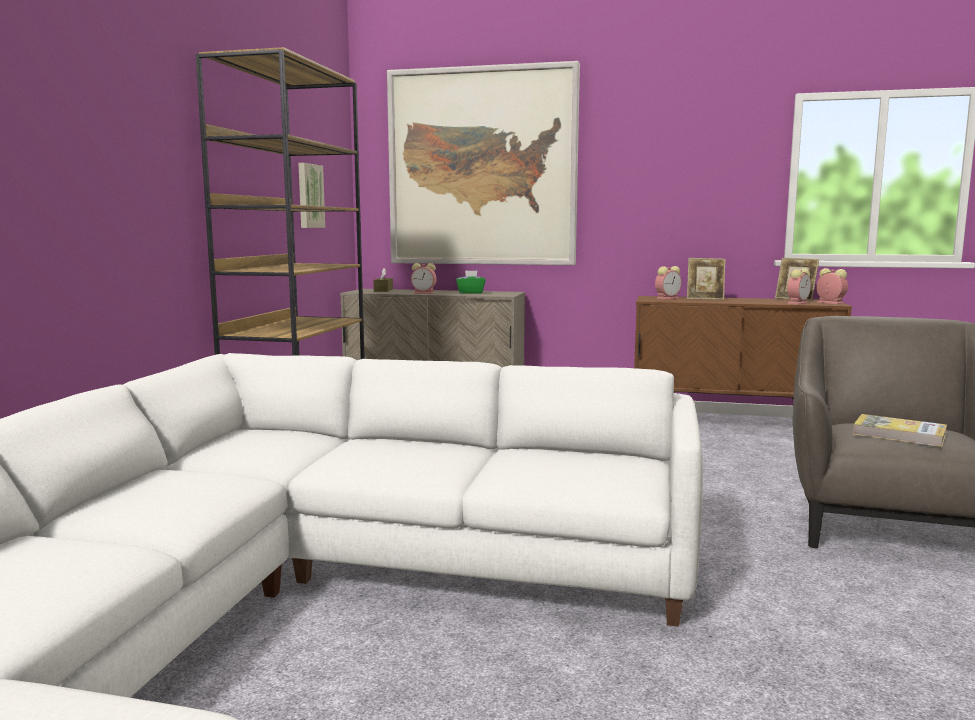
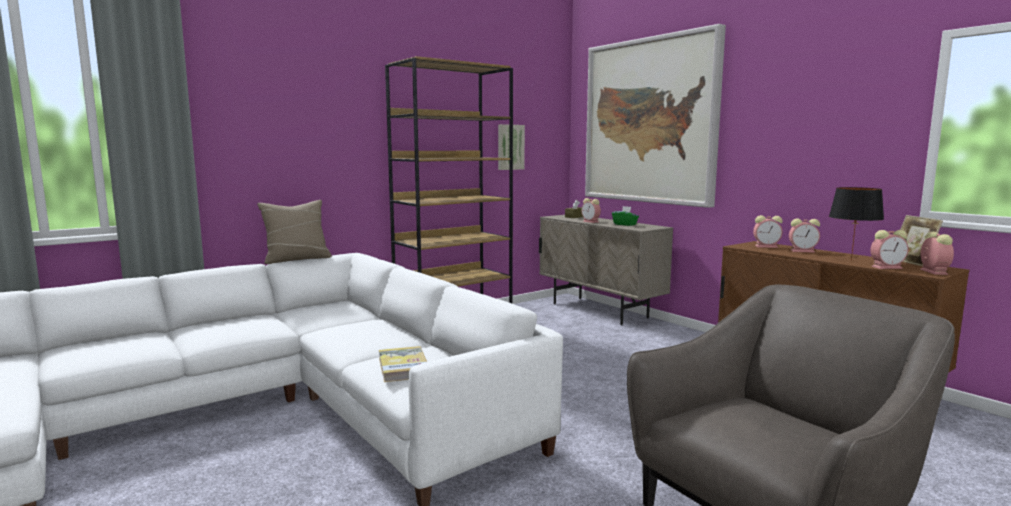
camera: 40 degrees right, 0 degrees up
(153, 372) = (297, 259): none -> beige pillow
(705, 299) = (803, 251): picture frame -> alarm clock
(759, 301) = (850, 260): none -> black table lamp
(899, 434) = (743, 422): book -> book (403, 367)

